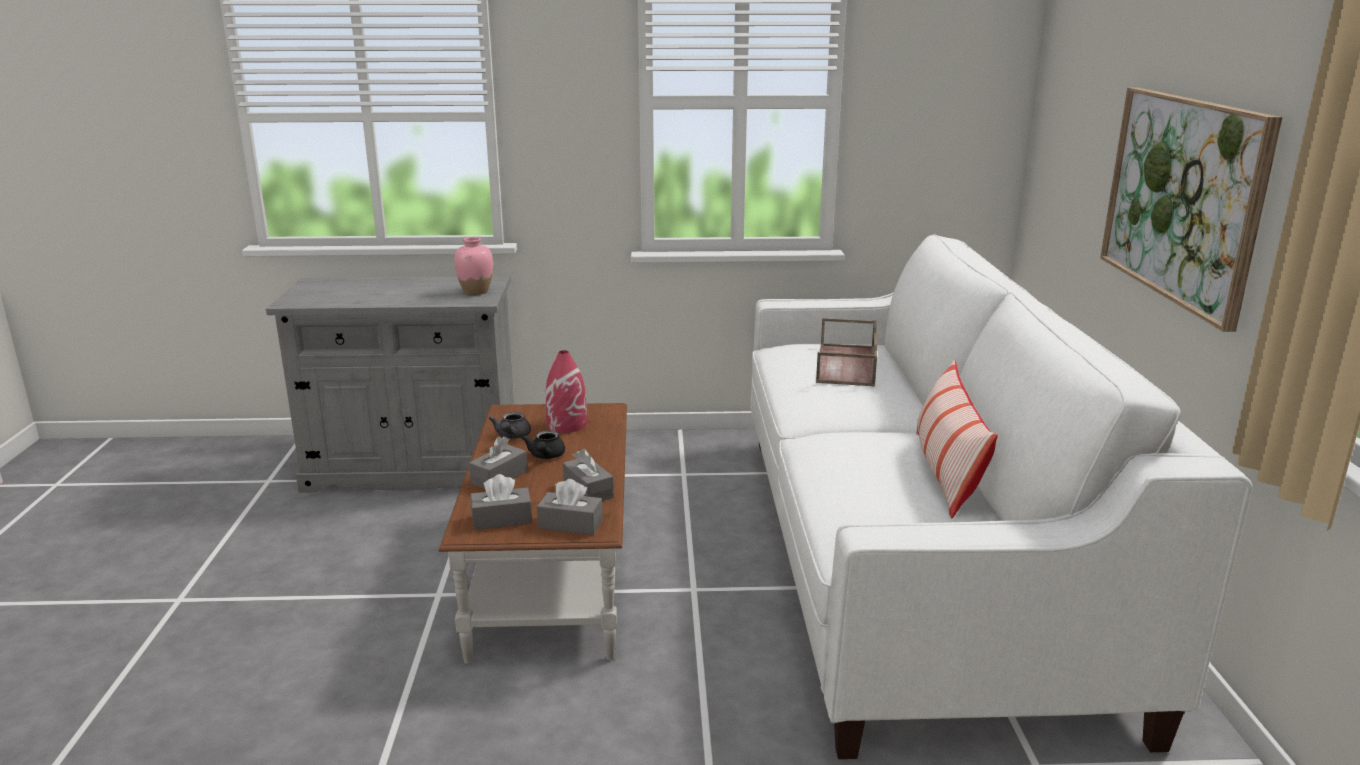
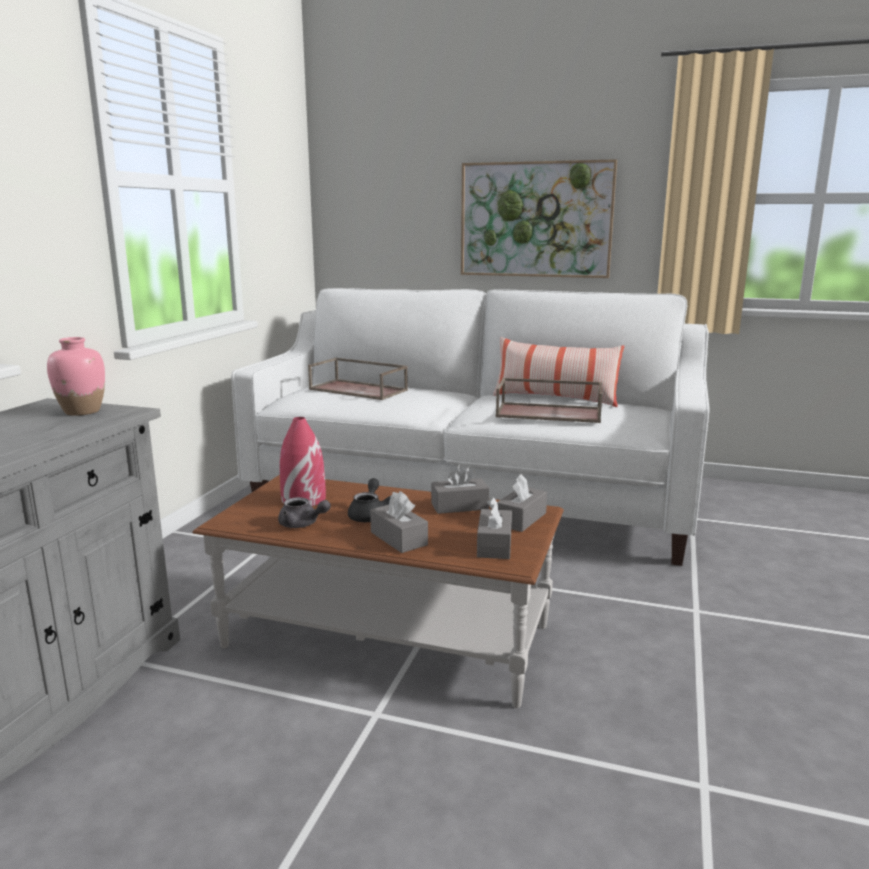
camera: 70 degrees left, 5 degrees down
(545, 456) = (369, 515): black teapot -> black teapot turned 105 degrees counterclockwise
(857, 475) = (550, 413): none -> brown tray

